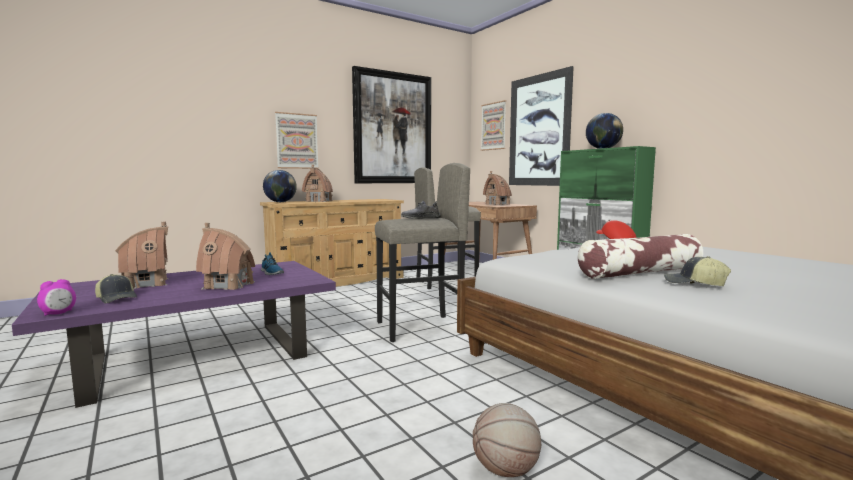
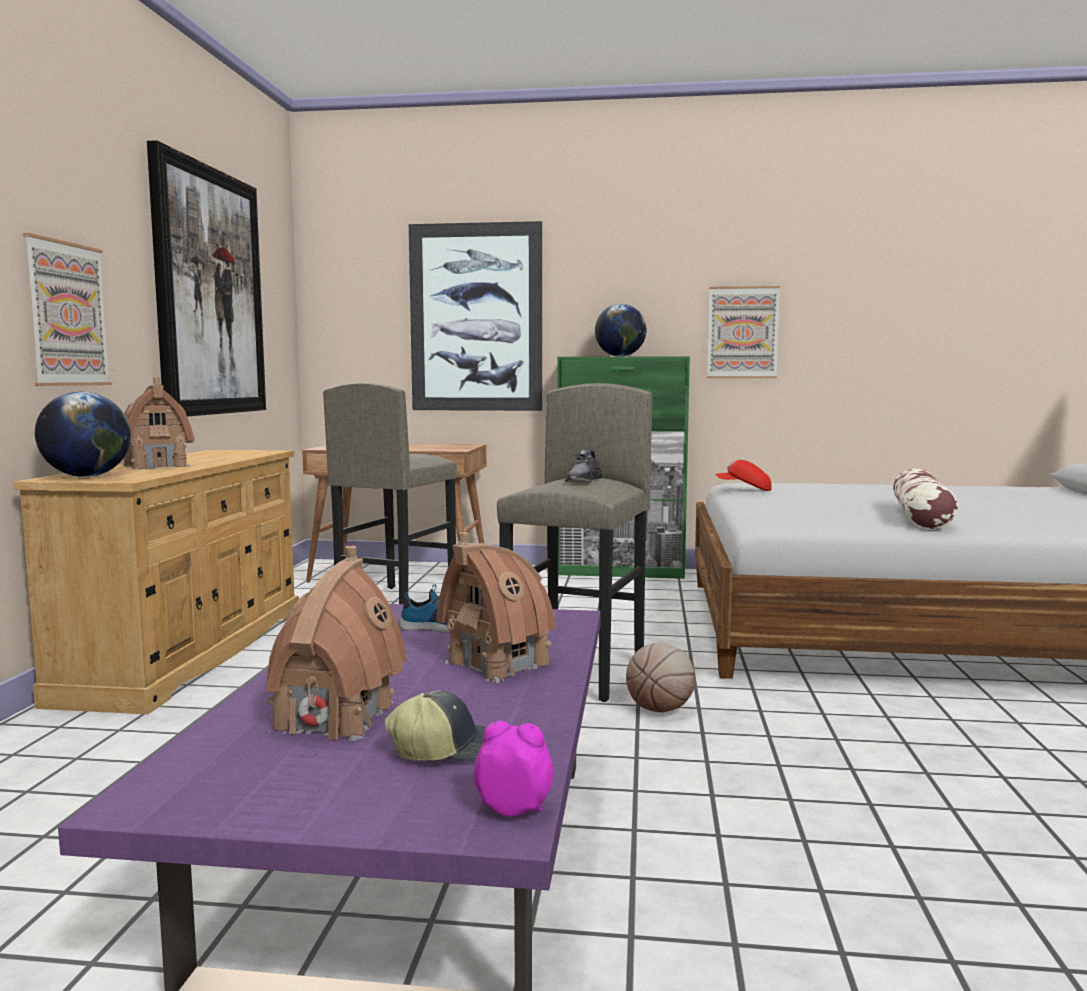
camera: 50 degrees left, 0 degrees up
(58, 313) = (514, 808): alarm clock -> alarm clock turned 60 degrees counterclockwise
(493, 126) = (365, 300): picture -> picture (742, 332)
(497, 204) = (426, 446): toy house -> none
(506, 470) = (1028, 753): basketball -> basketball (660, 710)
(694, 284) = (990, 519): cap -> none

